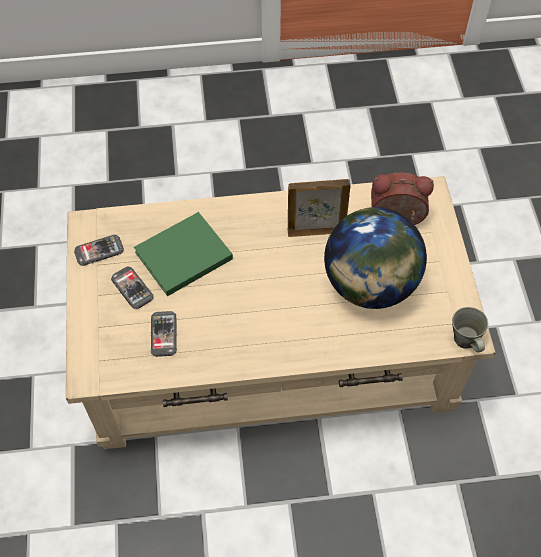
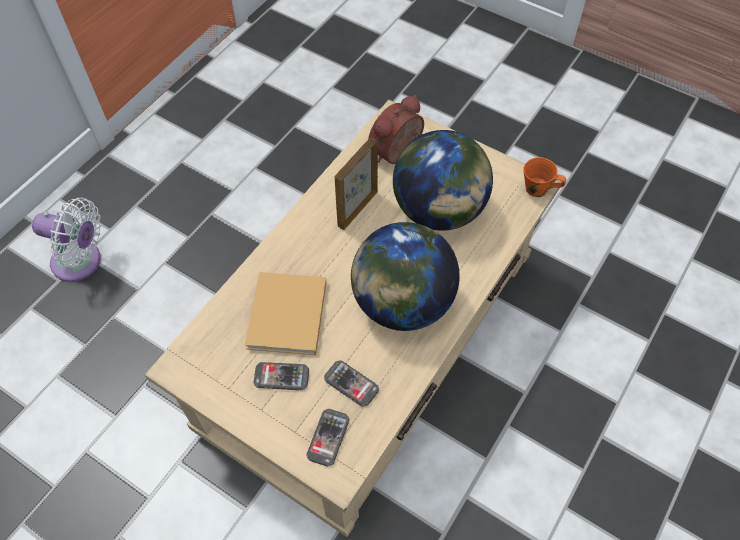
camera: 50 degrees left, 0 degrees up
(99, 251) = (216, 377): phone -> phone (328, 437)
(165, 127) = (81, 262): none -> white fan
(181, 257) = (286, 317): green book -> beige book
(260, 319) = (402, 303): none -> globe
(465, 340) = (538, 189): grey mug -> orange mug

